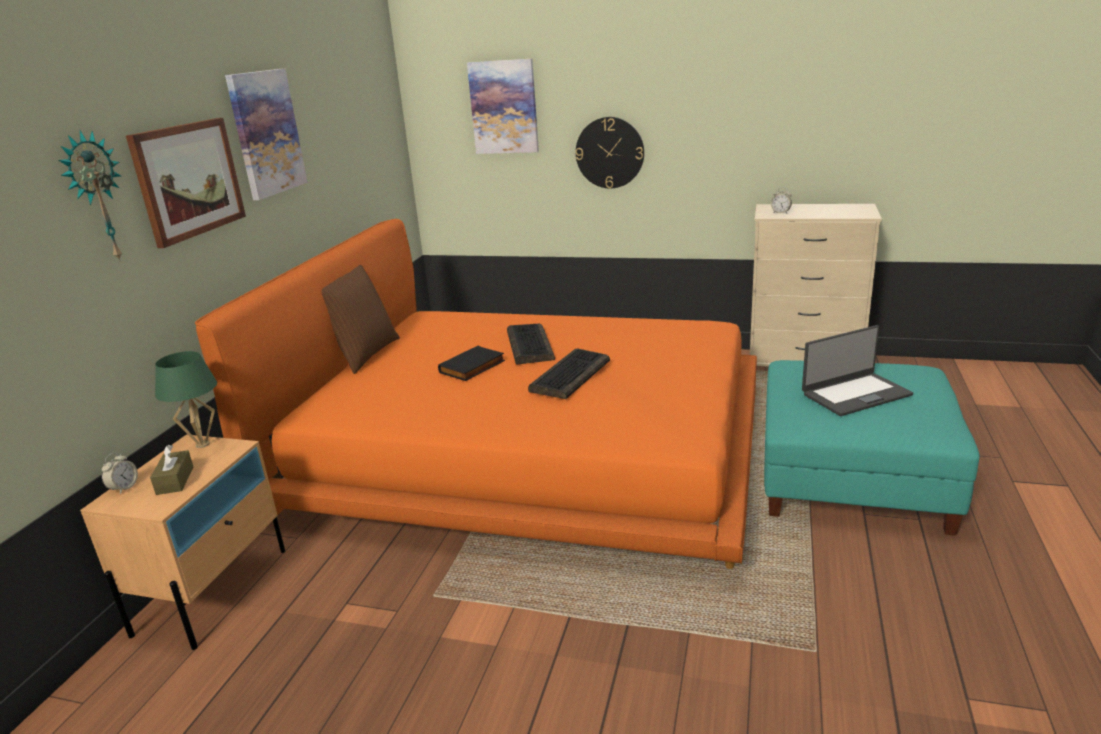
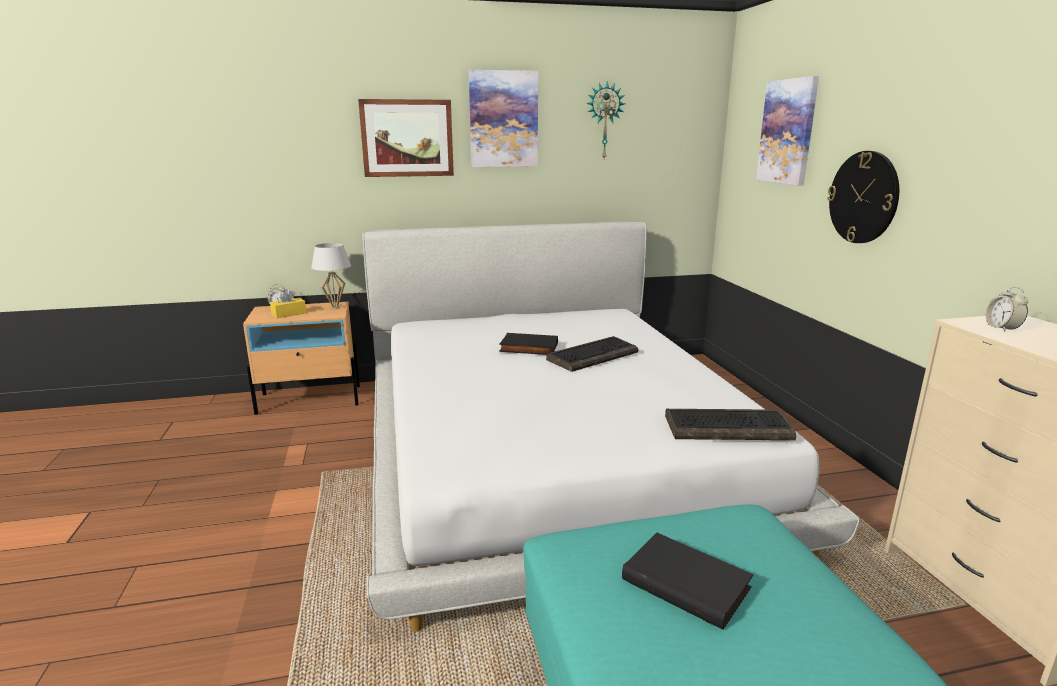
camera: 60 degrees right, 5 degrees down
(95, 198) = (323, 133): wall clock -> wall clock (604, 121)
(175, 480) = (289, 314): brown tissue box -> yellow tissue box
(202, 444) = (335, 307): green table lamp -> white table lamp
(364, 354) = (519, 313): brown pillow -> none
(527, 450) = (550, 451): orange bed -> white bed
(570, 375) = (540, 383): keyboard -> keyboard (728, 427)
(855, 394) = (688, 582): laptop -> black book

